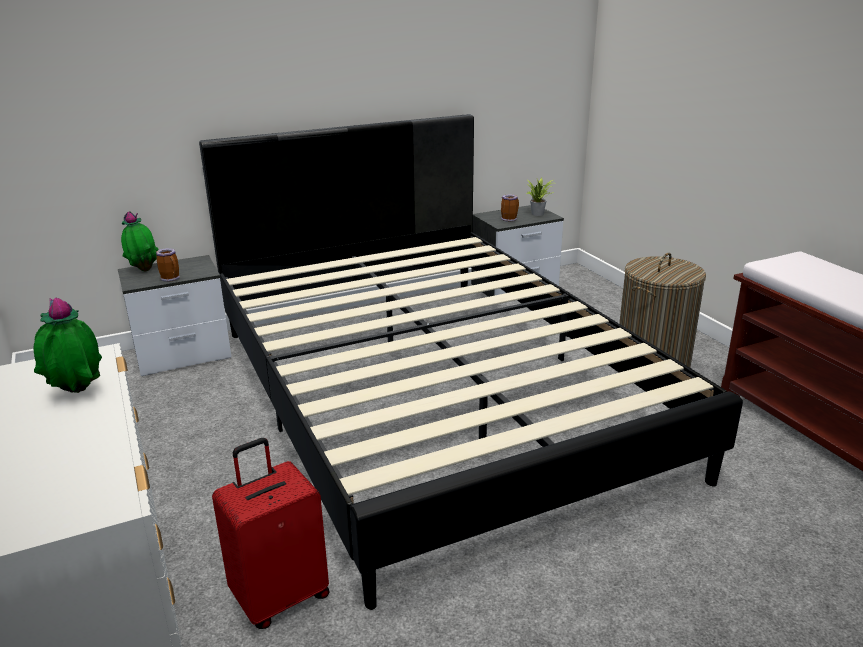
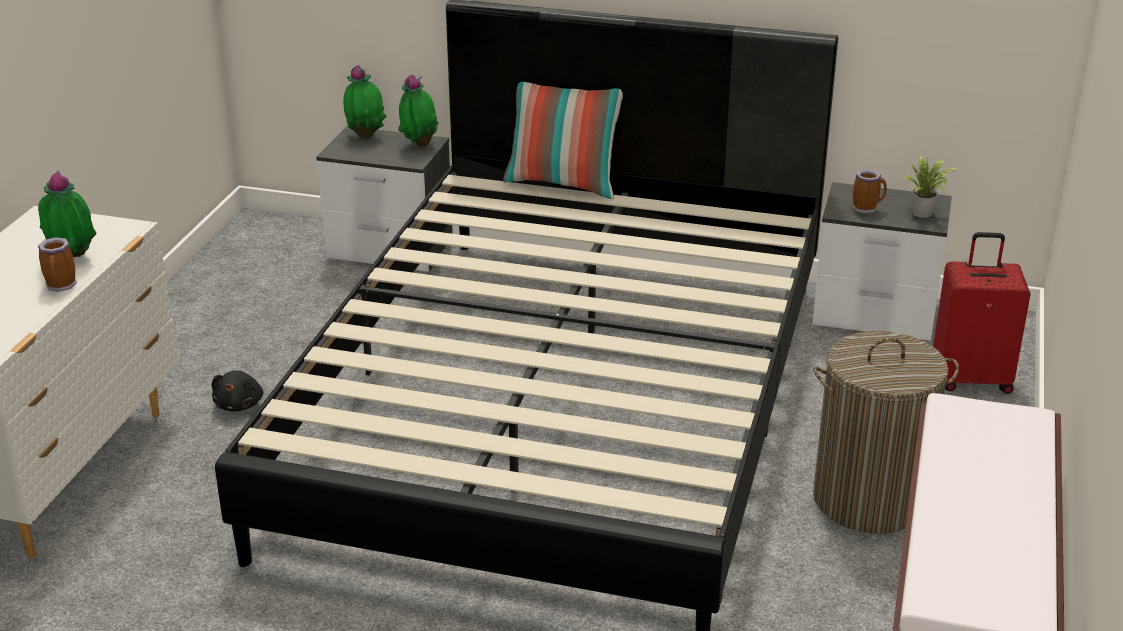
camera: 40 degrees right, 5 degrees up
(172, 278) = (374, 157): mug -> mug (62, 286)
(194, 263) = (419, 145): none -> potted plant
(203, 496) = (240, 404): none -> black plush toy
(280, 596) = (194, 517): red suitcase -> red suitcase (971, 378)
(312, 261) = (563, 184): none -> pillow

